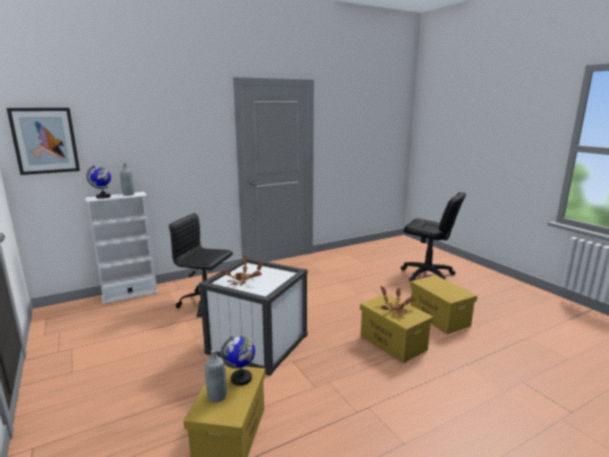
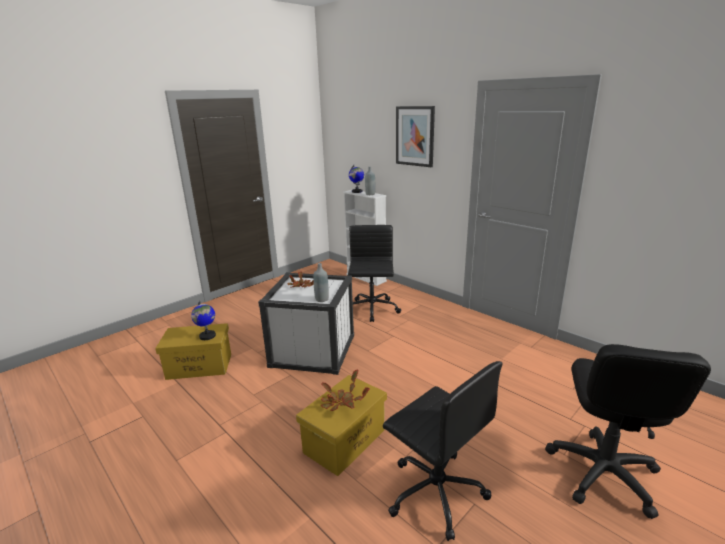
camera: 75 degrees right, 5 degrees up
(45, 140) = (341, 141): picture -> picture (415, 136)
(217, 396) = (188, 332): grey bottle -> grey bottle (322, 299)
(440, 318) = (435, 491): yellow storage box -> black office chair

